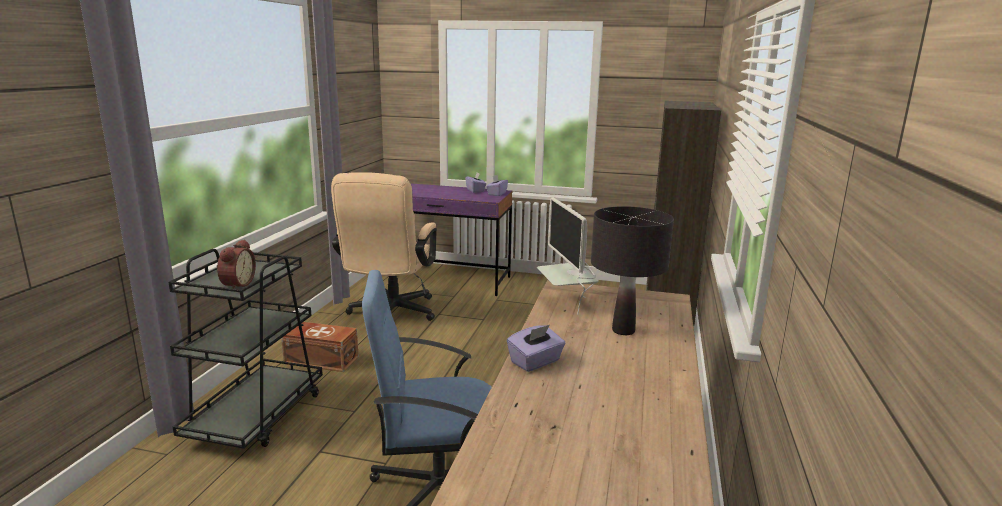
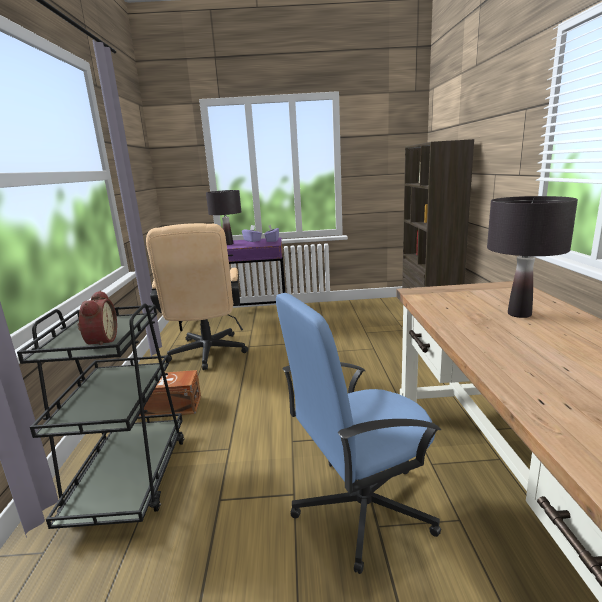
camera: 15 degrees left, 0 degrees up
(445, 191) = (228, 244): none -> black table lamp
(535, 362) = (492, 355): purple tissue box -> none
(567, 303) = (440, 302): monitor -> none

